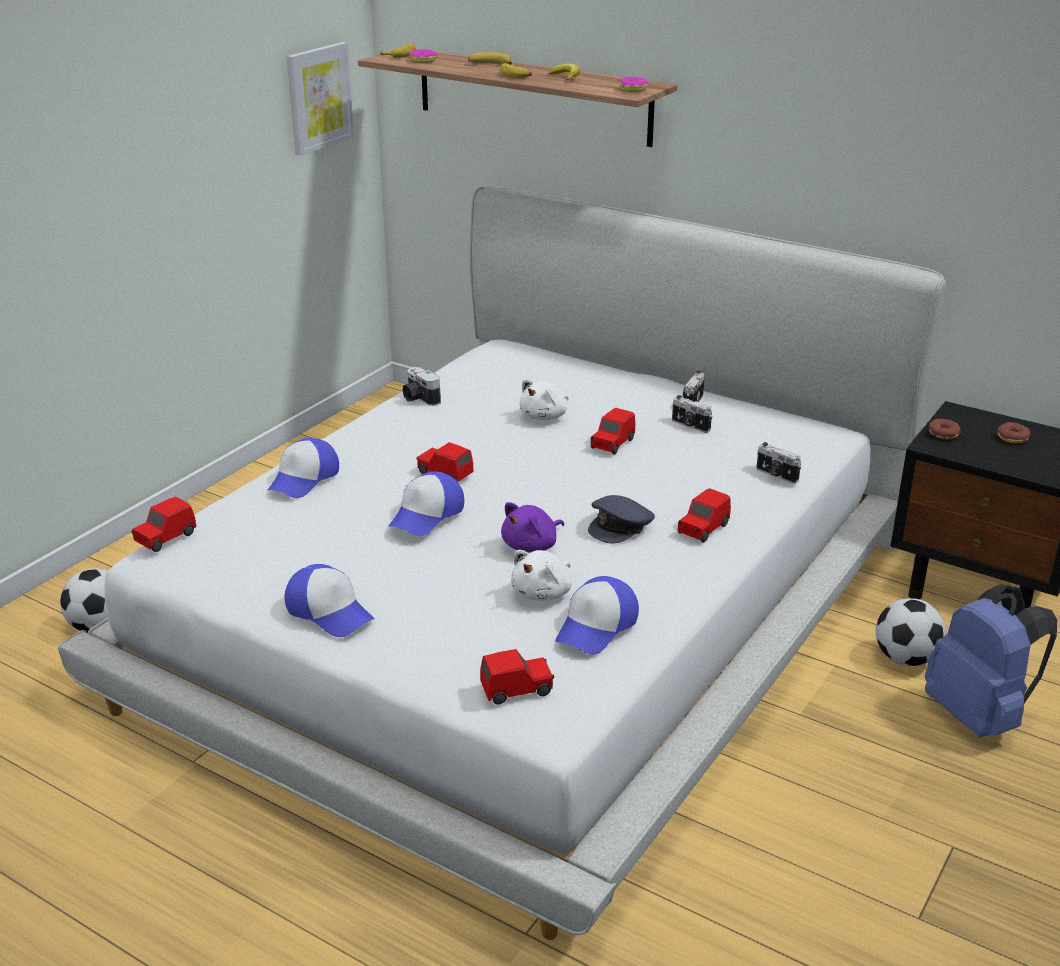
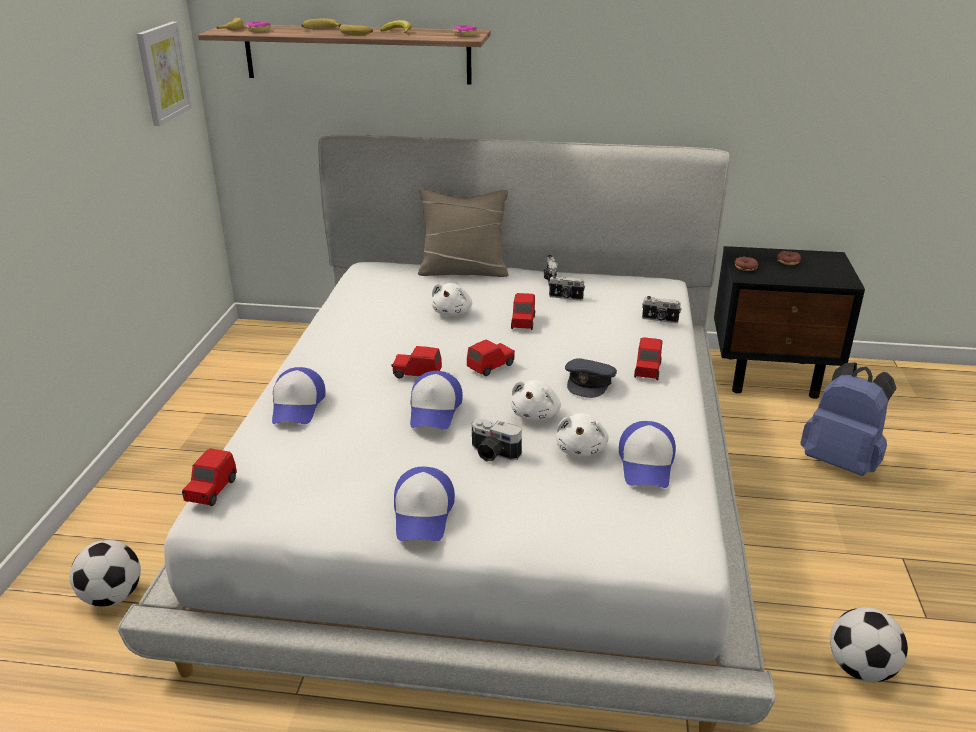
camera: 25 degrees left, 0 degrees up
(330, 611) = (423, 514): cap -> cap turned 75 degrees clockwise
(419, 398) = (338, 319): camera -> camera (493, 454)
(517, 689) = (636, 534): red toy car -> red toy car (491, 366)
(532, 546) = (536, 414): purple plush toy -> white plush toy
(601, 371) = (463, 271): none -> beige pillow
(906, 659) = (767, 436): football -> football (861, 669)

